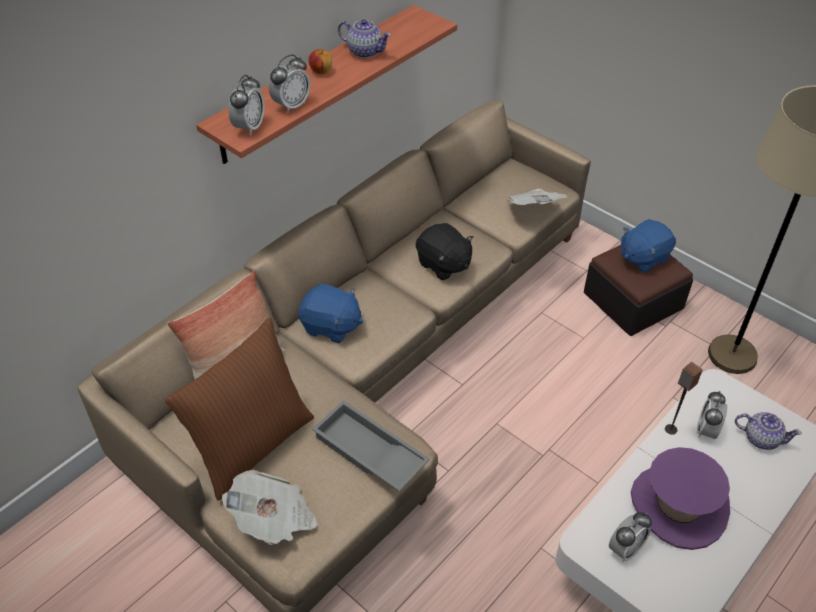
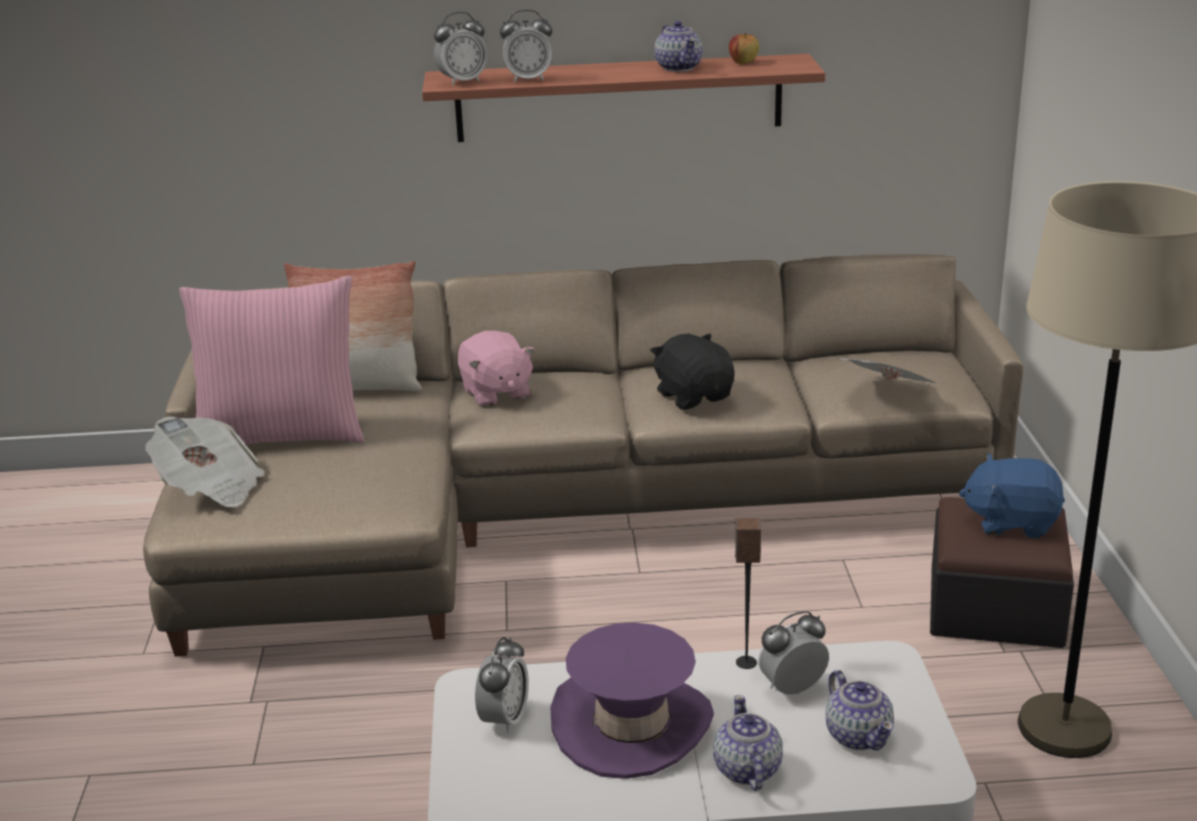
camera: 45 degrees right, 20 degrees down
(252, 445) = (281, 435): brown pillow -> pink pillow
(321, 71) = (605, 69): apple -> apple (743, 62)
(331, 326) = (495, 393): blue plush toy -> pink plush toy
(368, 453) = (364, 487): grey tray -> none
(443, 264) = (694, 396): black plush toy -> black plush toy turned 150 degrees clockwise
(625, 549) = (504, 719): alarm clock -> alarm clock turned 75 degrees counterclockwise
(750, 493) = (747, 770): none -> teapot

